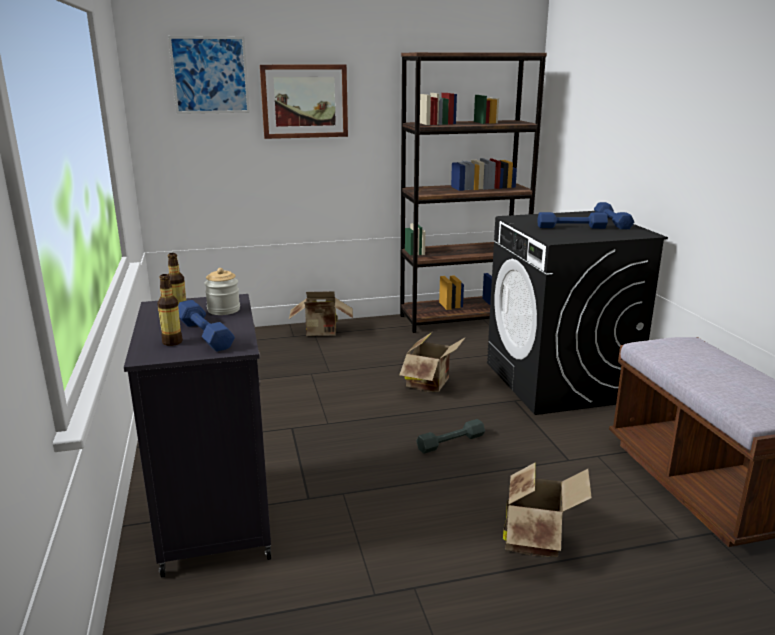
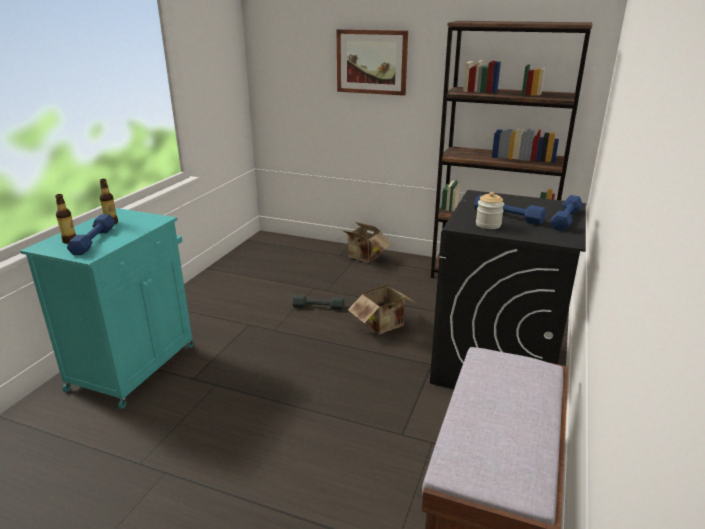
camera: 35 degrees right, 5 degrees up
(210, 75) = (301, 37): picture -> none
(215, 515) = (135, 366): black cabinet -> turquoise cabinet
(223, 310) = (138, 226): jar -> jar (488, 225)
(450, 442) = (333, 378): grey dumbbell -> grey dumbbell (318, 307)
(537, 538) = (286, 484): cardboard box -> none

